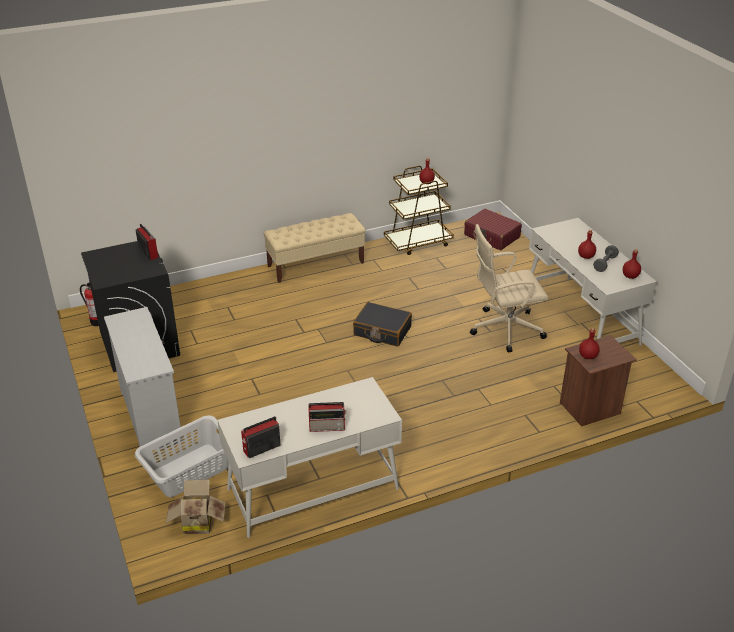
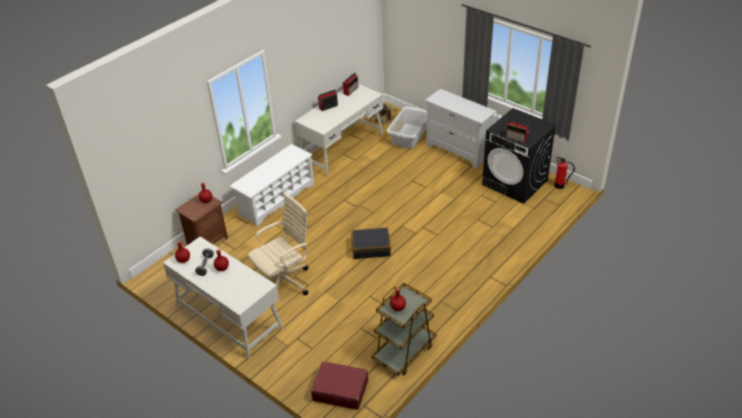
camera: 155 degrees right, 5 degrees up
(316, 264) = (469, 289): beige bench -> none
(468, 436) = (276, 199): none -> white shoe rack

